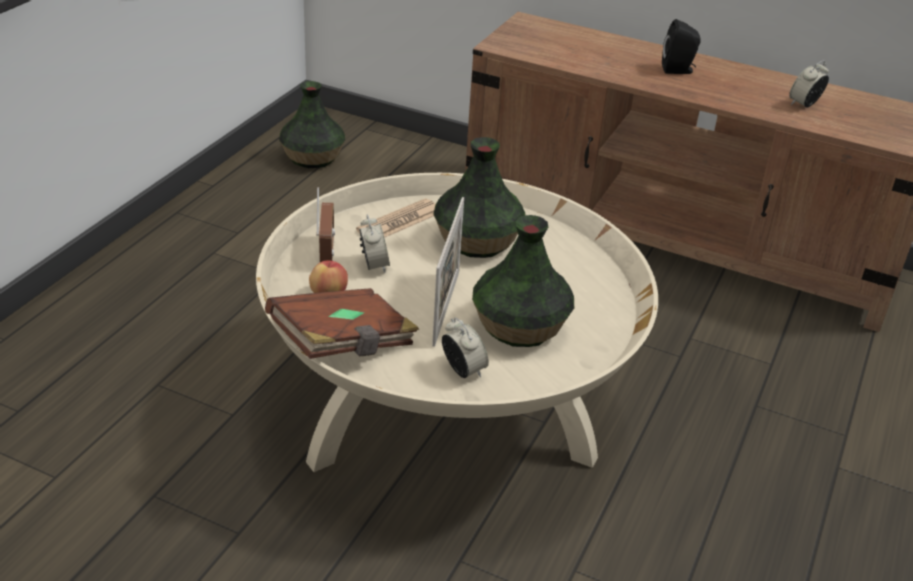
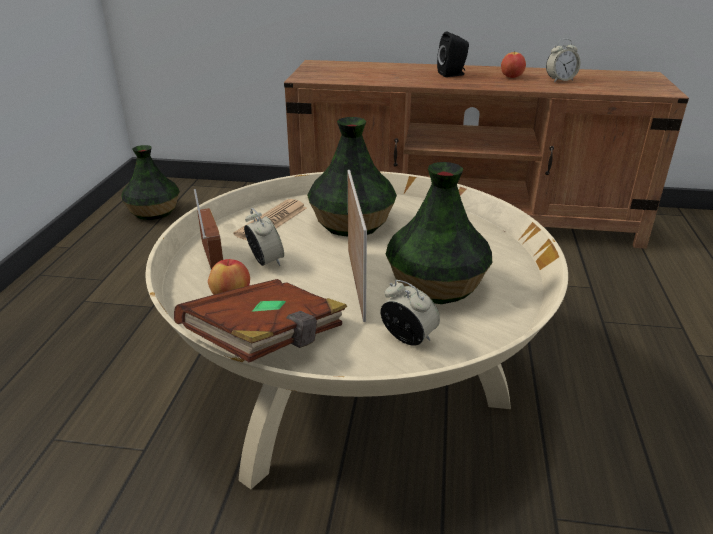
camera: 15 degrees left, 5 degrees down
(747, 87) = (511, 77): none -> apple
(804, 104) = (560, 80): alarm clock -> alarm clock turned 135 degrees counterclockwise

